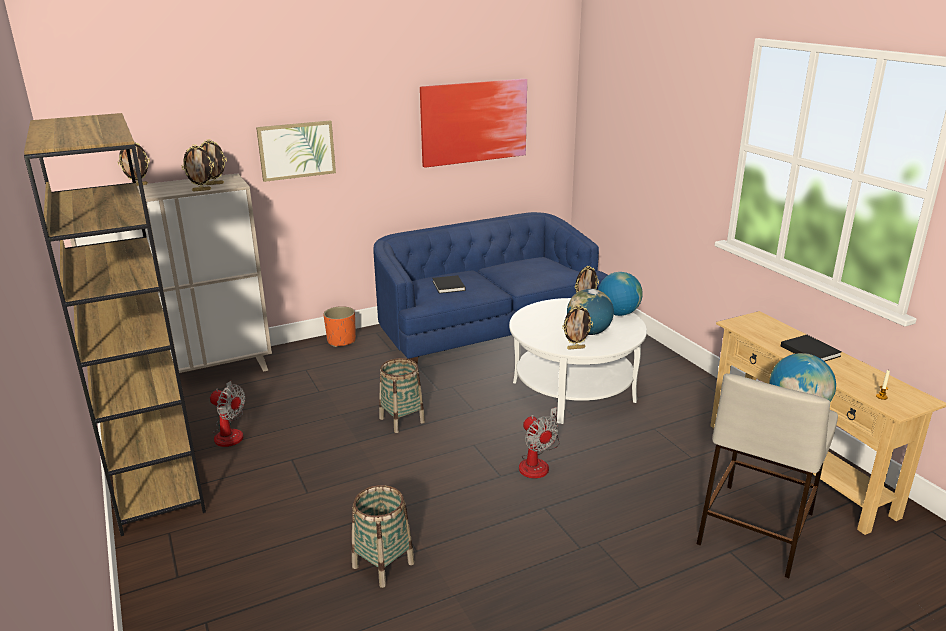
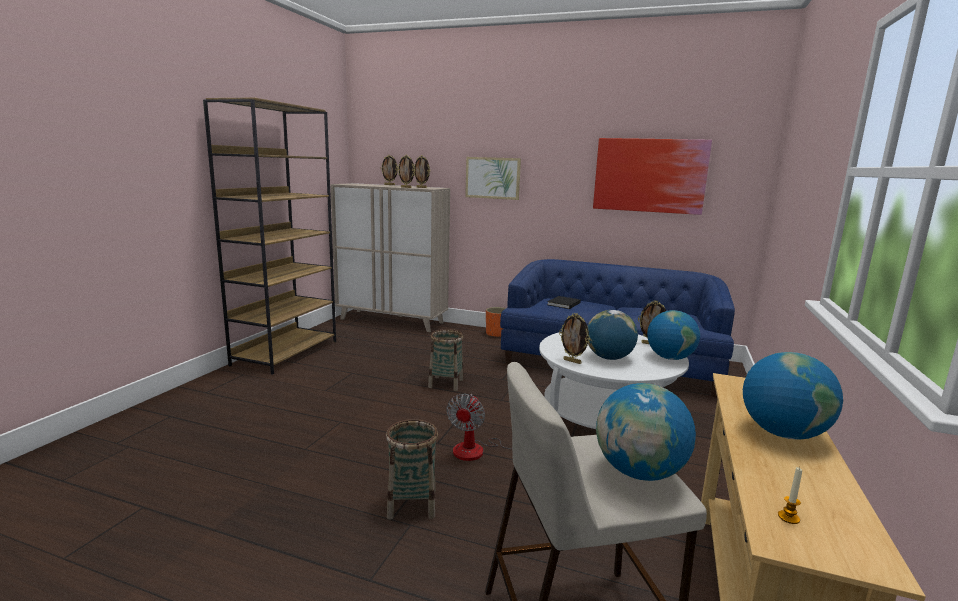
camera: 45 degrees right, 10 degrees down
(230, 432) = (354, 349): fan -> none
(383, 565) = (277, 444): basket -> basket (412, 504)
(809, 350) = (782, 433): black book -> globe

